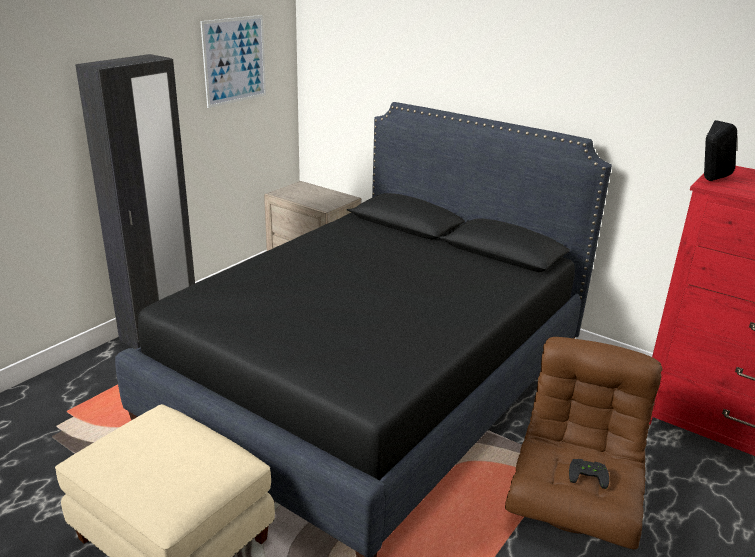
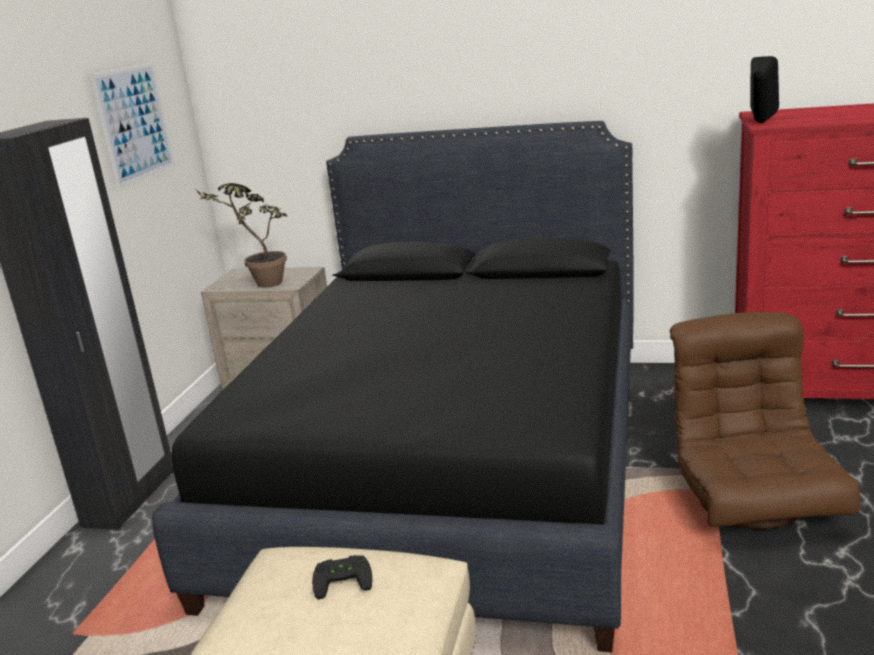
camera: 20 degrees left, 5 degrees down
(306, 199) = (260, 284): none -> potted plant
(588, 474) = (772, 456): black game controller -> black game controller (343, 578)

